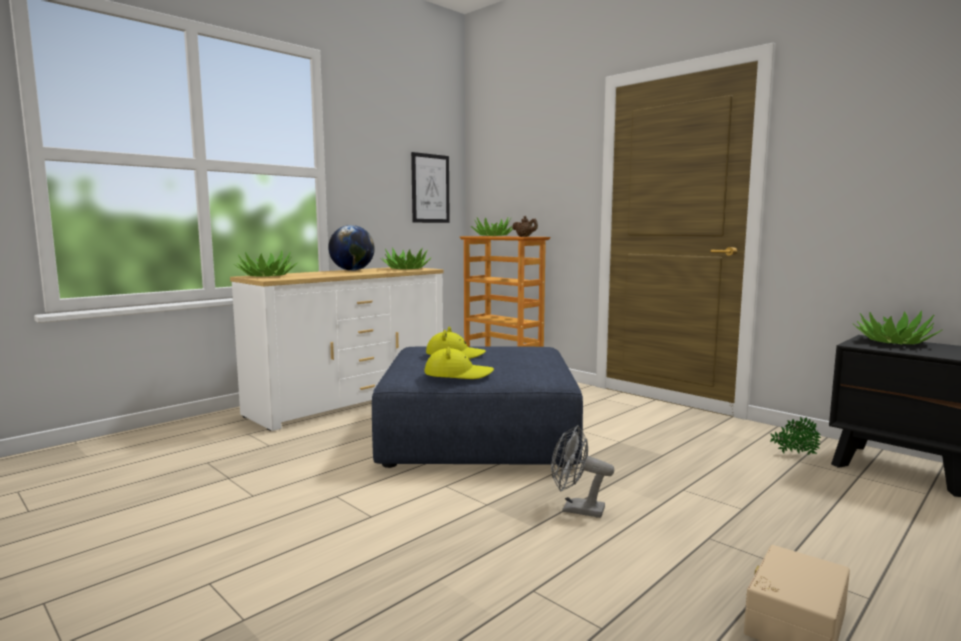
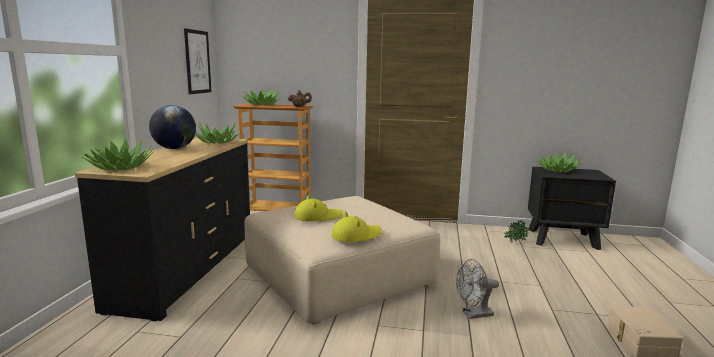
camera: 35 degrees left, 5 degrees up
(349, 400) = (186, 270): white dresser -> black dresser
(479, 434) = (338, 275): blue ottoman -> beige ottoman

